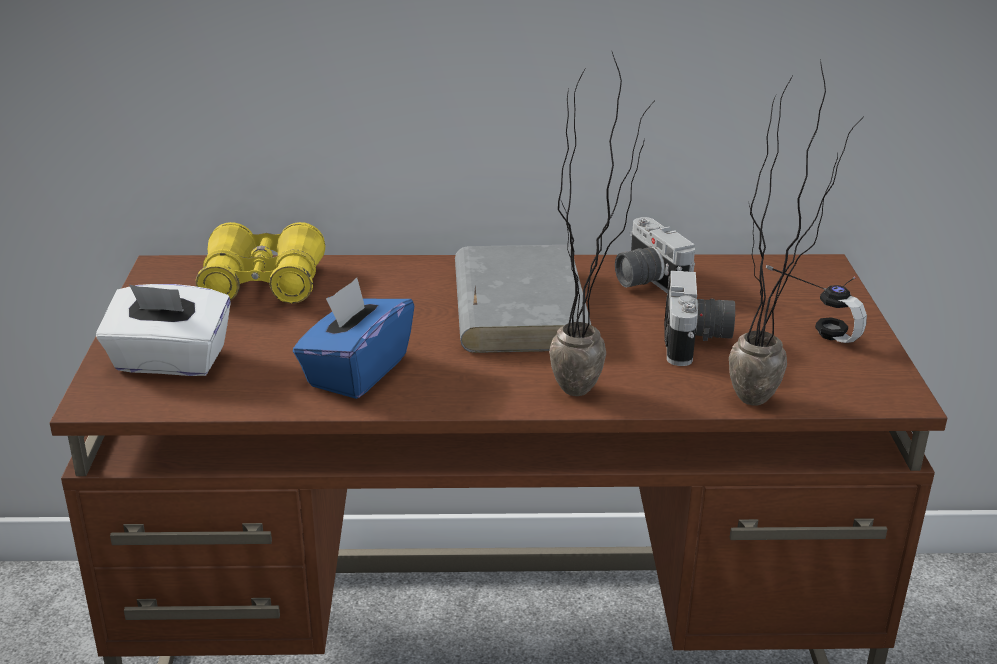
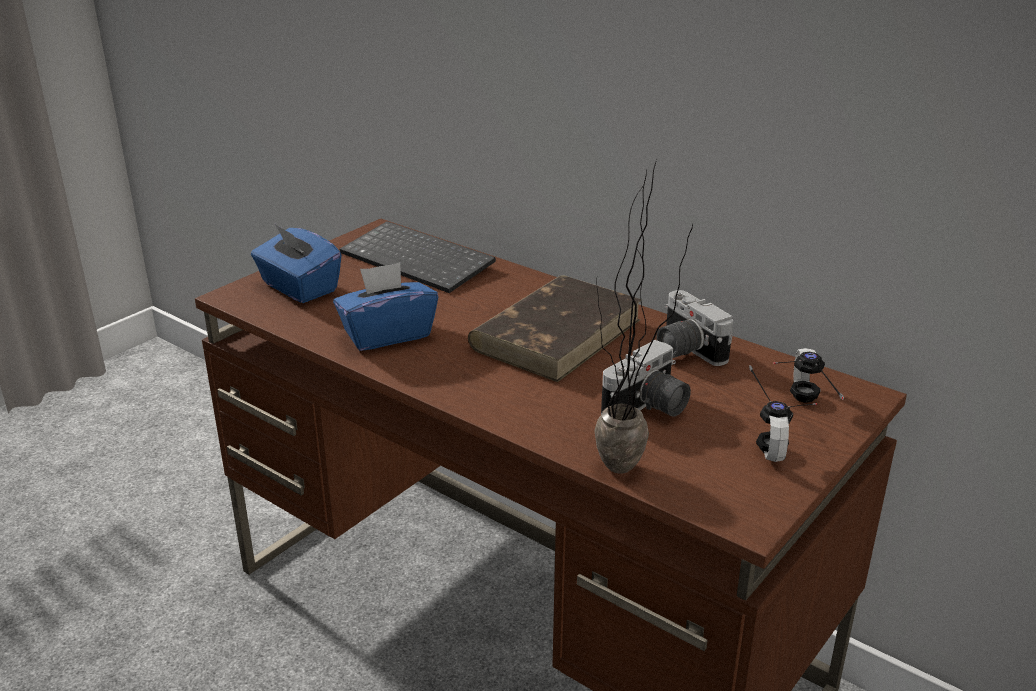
camera: 40 degrees right, 0 degrees up
(169, 362) = (298, 288): white tissue box -> blue tissue box
(263, 284) = (420, 260): yellow binoculars -> keyboard
(518, 306) = (557, 333): grey book -> brown book
(593, 391) = (513, 410): potted plant -> none
(645, 281) = (683, 350): camera -> camera turned 45 degrees counterclockwise
(796, 294) = (797, 408): none -> headphones

